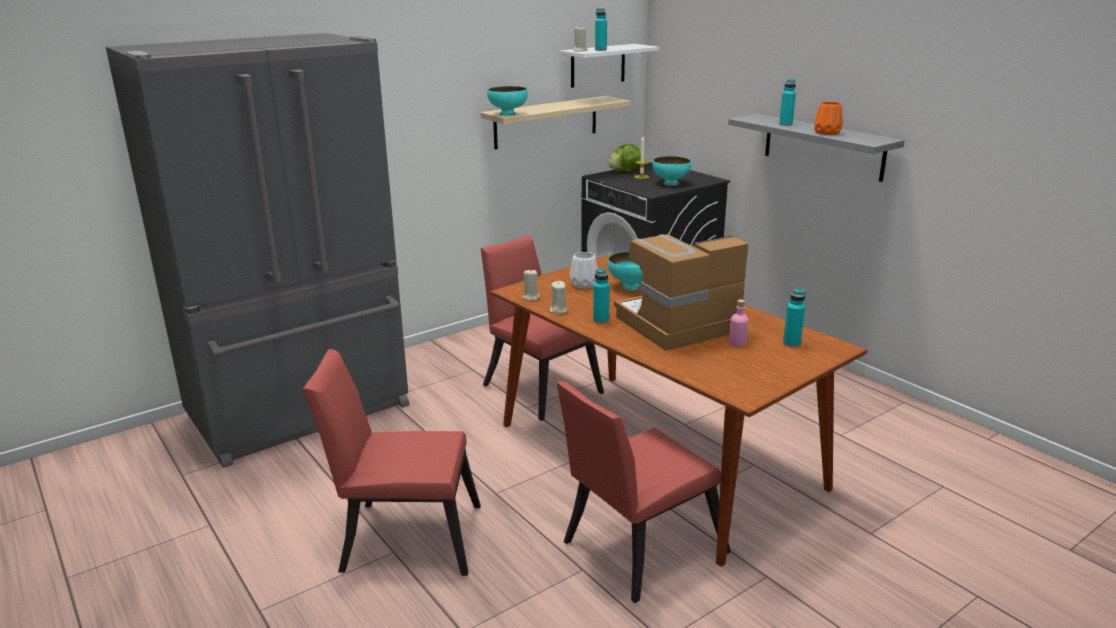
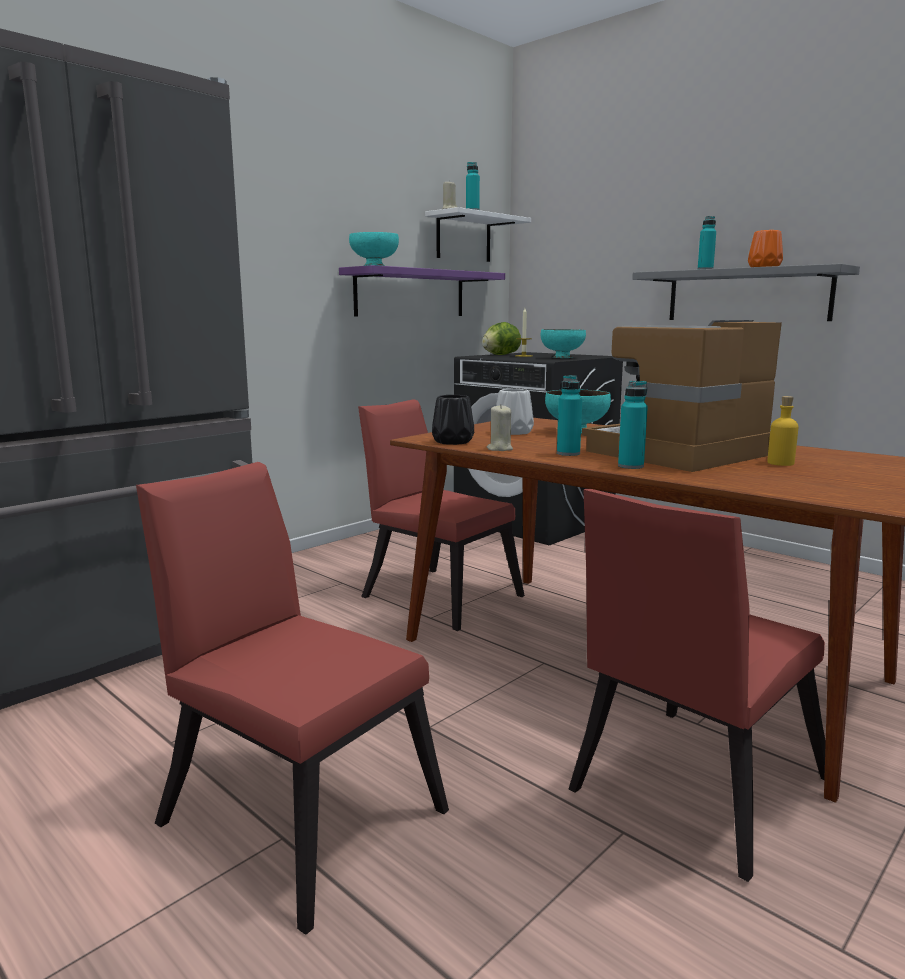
camera: 10 degrees left, 10 degrees down
(403, 536) = (295, 808): red chair -> red chair turned 45 degrees clockwise
(531, 297) = (451, 441): beige candle -> black vase
(546, 122) = (411, 293): beige shelf -> purple shelf
(737, 343) = (780, 463): pink bottle -> yellow bottle
(791, 343) = (851, 461): turquoise bottle -> turquoise bottle (630, 466)

